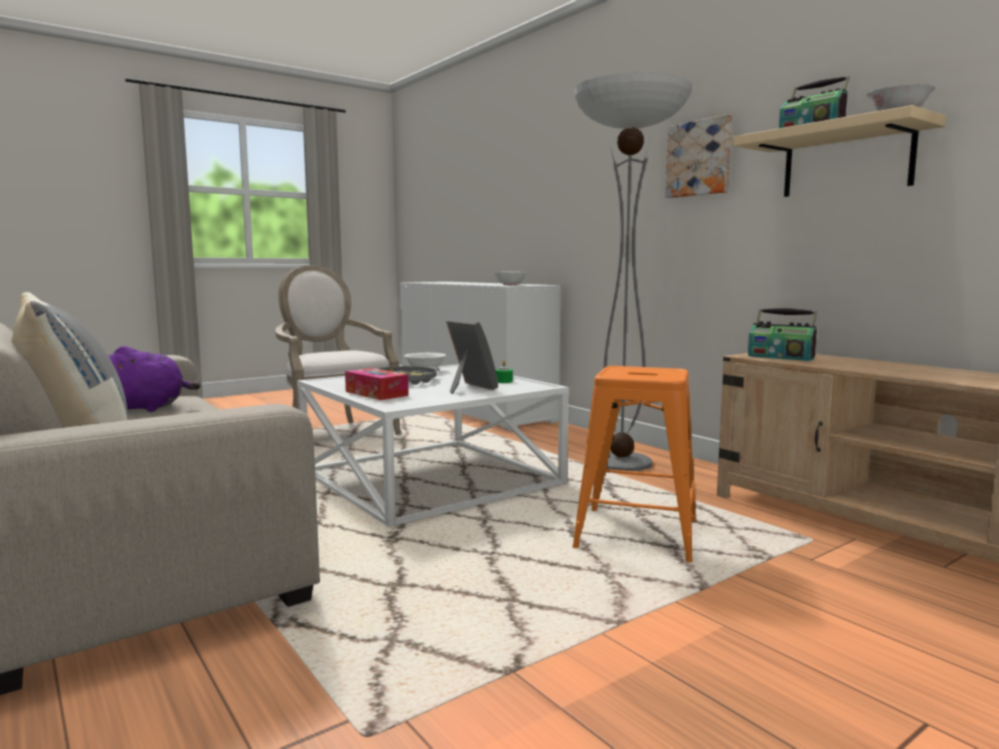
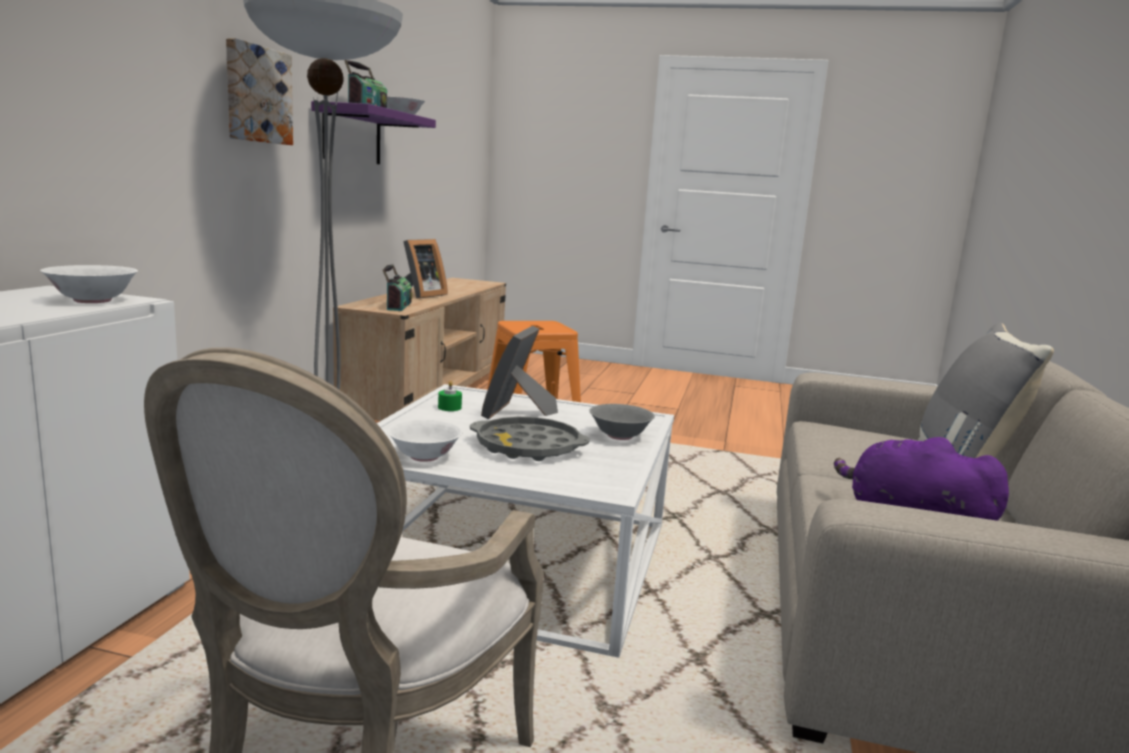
camera: 130 degrees left, 5 degrees up
(376, 393) = (620, 436): tissue box -> grey bowl
(846, 161) = (352, 136): beige shelf -> purple shelf
(893, 367) = (420, 295): none -> picture frame

